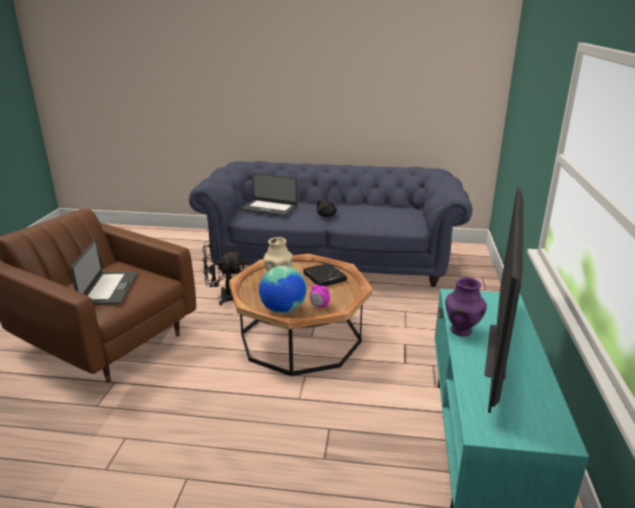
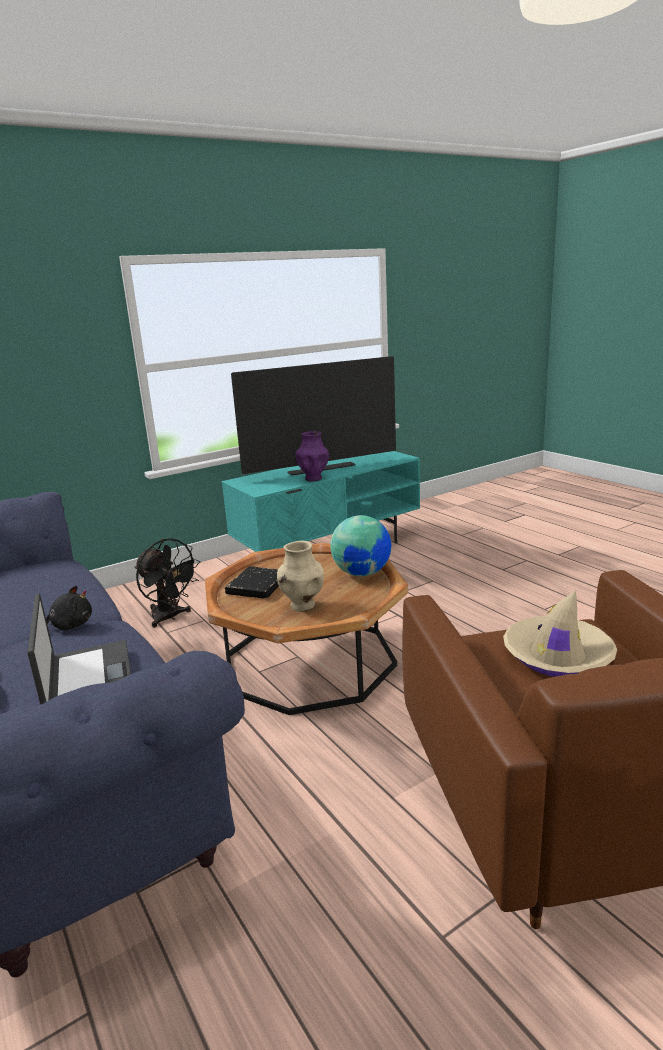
camera: 130 degrees left, 5 degrees down
(108, 288) = (557, 656): laptop -> beige hat
(224, 297) = (298, 786): black fan -> black fan (170, 617)
(319, 306) = (324, 564): alarm clock -> none

